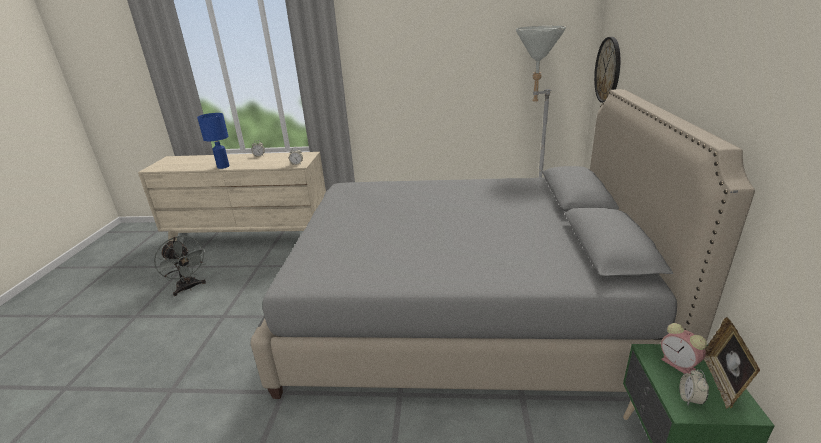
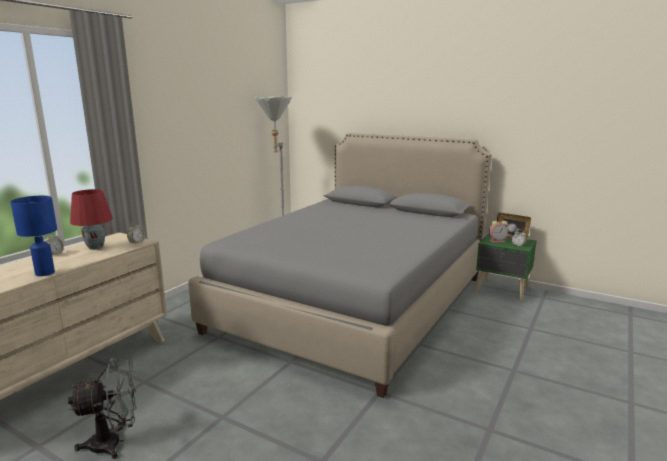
camera: 65 degrees left, 10 degrees down
(279, 159) = (96, 247): none -> red table lamp
(608, 70) = (313, 126): wall clock -> none

